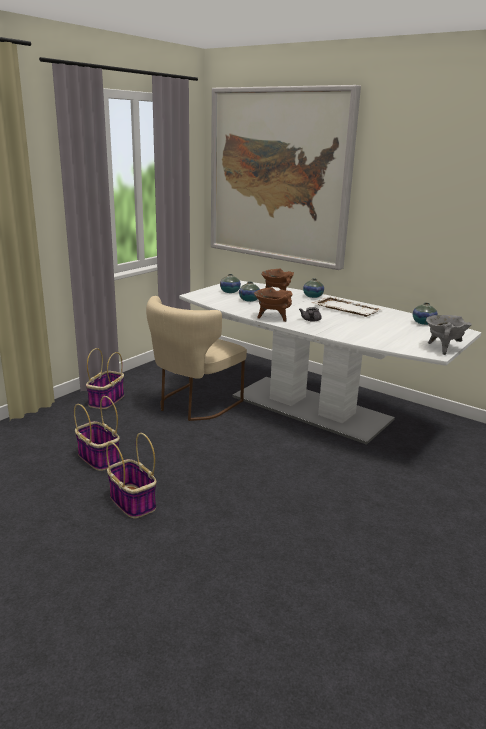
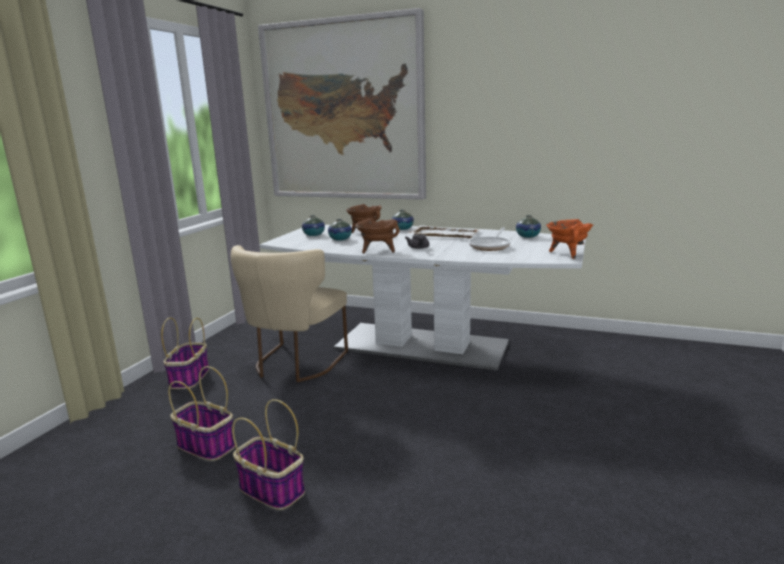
camera: 15 degrees left, 5 degrees down
(378, 328) = (490, 246): none -> frying pan
(443, 348) = (567, 254): grey cooking pot -> orange cooking pot

